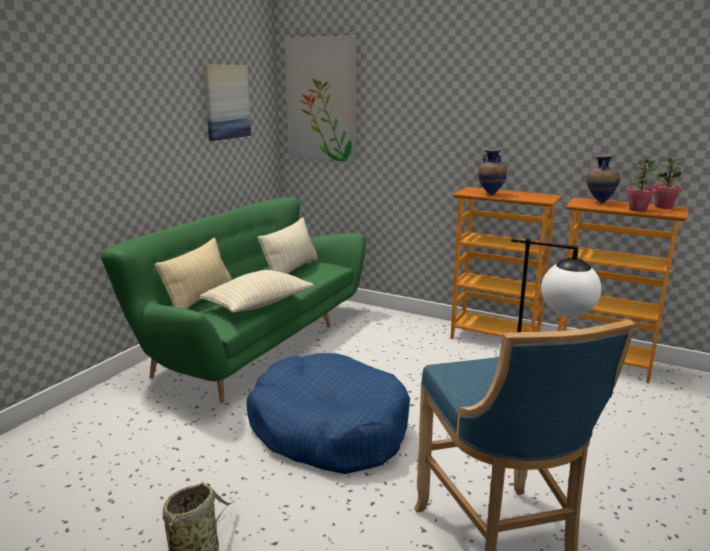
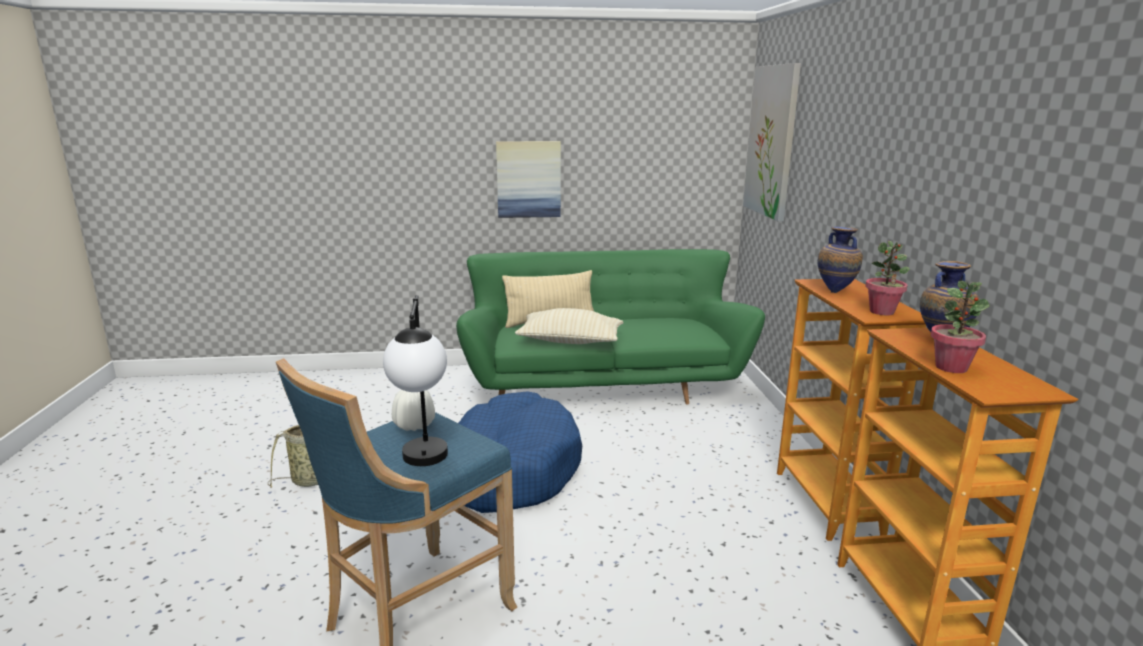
camera: 55 degrees right, 0 degrees up
(226, 102) = (661, 137): picture -> picture (528, 179)
(291, 270) = (663, 327): beige pillow -> none
(463, 376) = (414, 425): none -> white vase
(663, 207) = (1026, 382): potted plant -> potted plant (882, 312)

